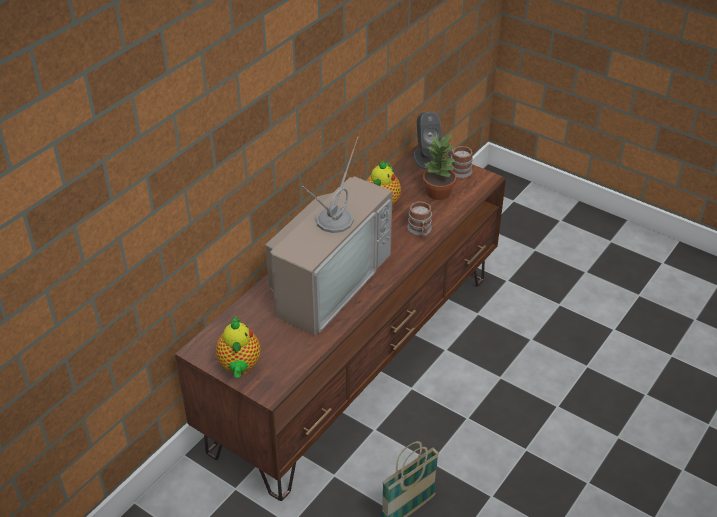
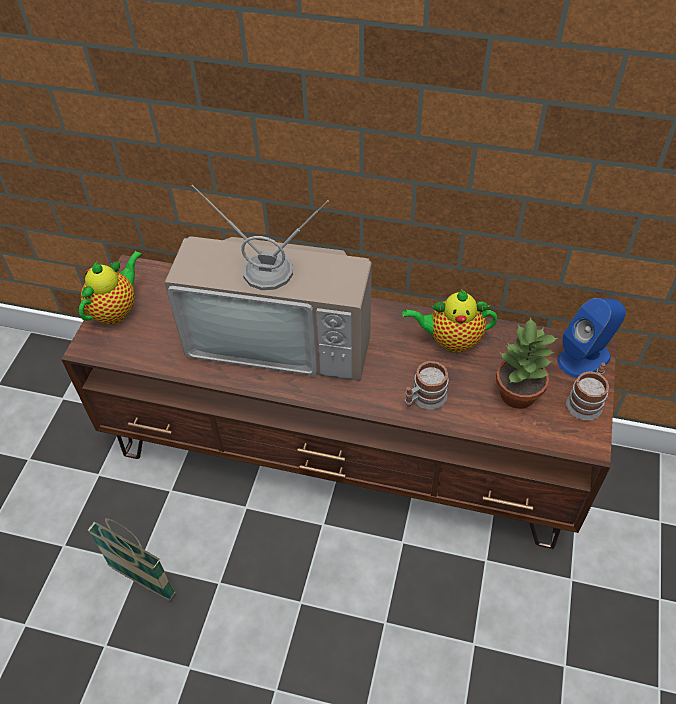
camera: 70 degrees right, 10 degrees up
(239, 367) = (116, 310): teapot -> teapot turned 150 degrees clockwise
(426, 158) = (584, 358): grey speaker -> blue speaker

